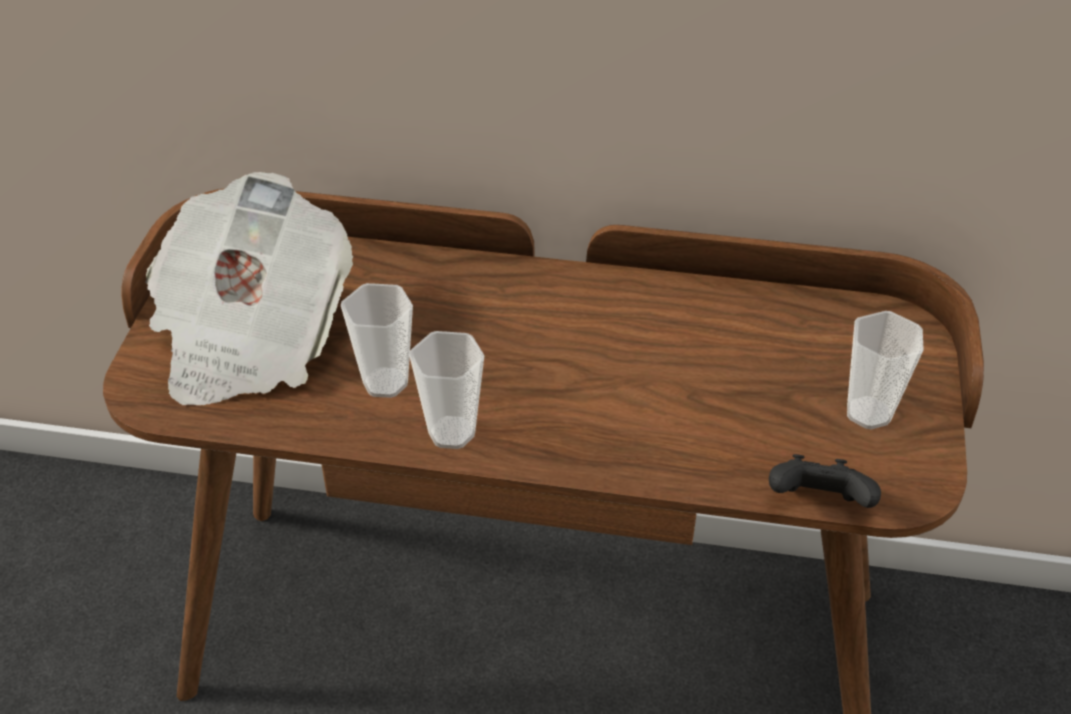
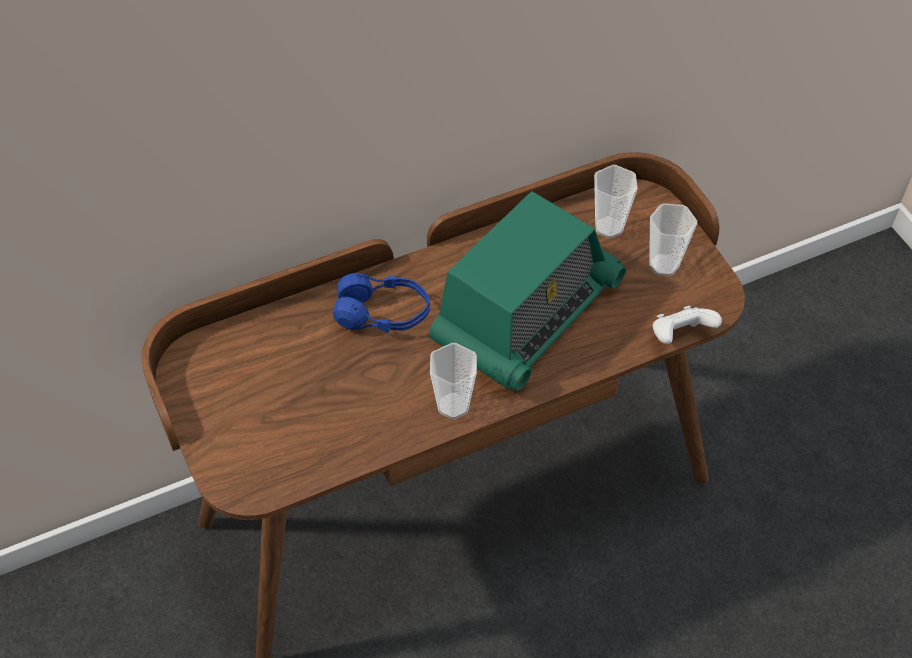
camera: 35 degrees left, 10 degrees up
(250, 335) = (268, 411): newspaper -> none
(385, 383) = (384, 396): cup -> cup (608, 227)
(466, 302) = (383, 314): none -> blue headphones
(634, 381) = (526, 314): none -> radio
(818, 504) = (679, 336): black game controller -> white game controller

